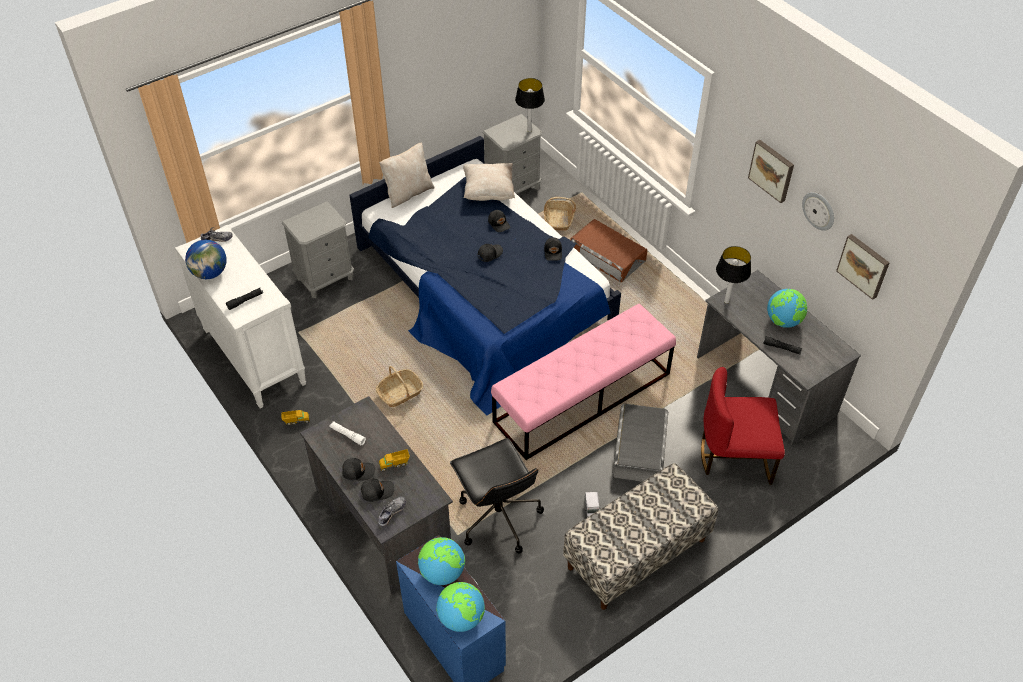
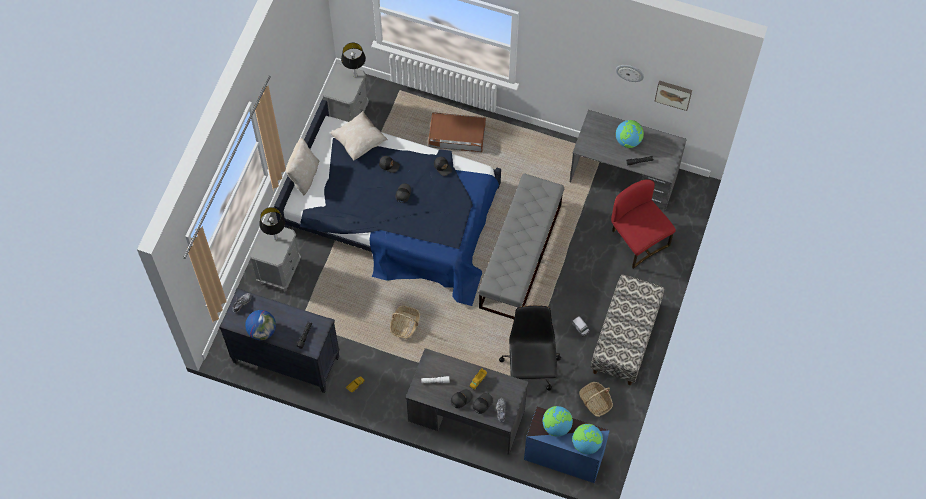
camera: 35 degrees left, 15 degrees up
(253, 357) = (286, 360): white dresser -> black dresser
(498, 517) = (530, 368): black office chair -> black office chair turned 120 degrees counterclockwise
(558, 220) = (401, 124): basket -> basket (595, 401)
(583, 397) = (520, 255): pink bench -> grey bench
(639, 448) = (579, 269): grey storage box -> none
(726, 301) = (585, 146): table lamp -> table lamp (275, 238)
(735, 456) = (638, 239): red chair -> red chair turned 90 degrees clockwise
(772, 170) = (585, 56): picture -> none

